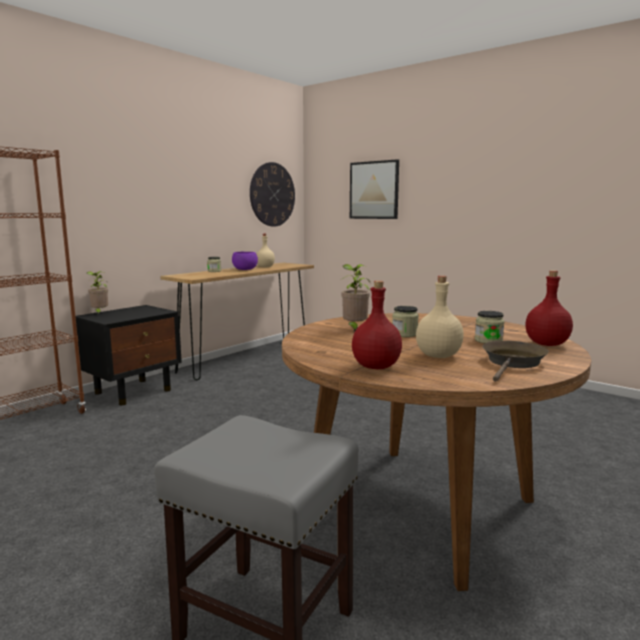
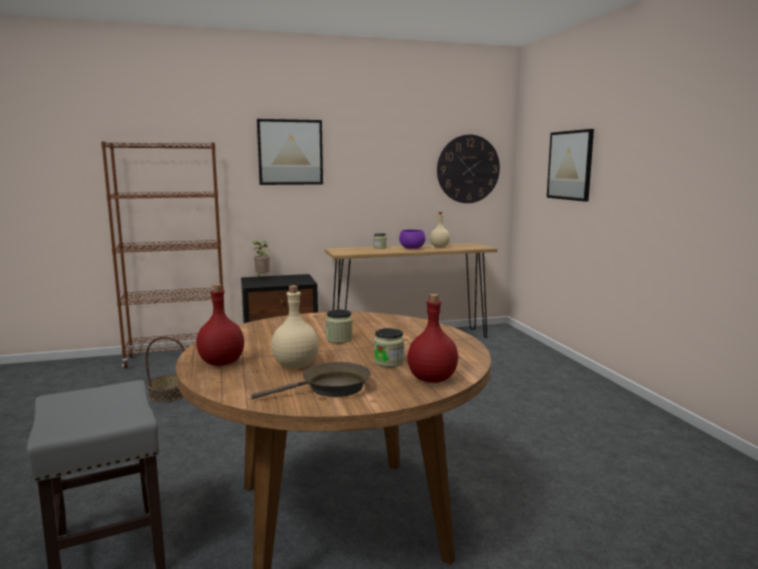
camera: 35 degrees right, 0 degrees up
(68, 462) = (169, 394): none -> basket
(119, 170) = (290, 152): none -> picture
(354, 329) = (317, 325): potted plant -> none

